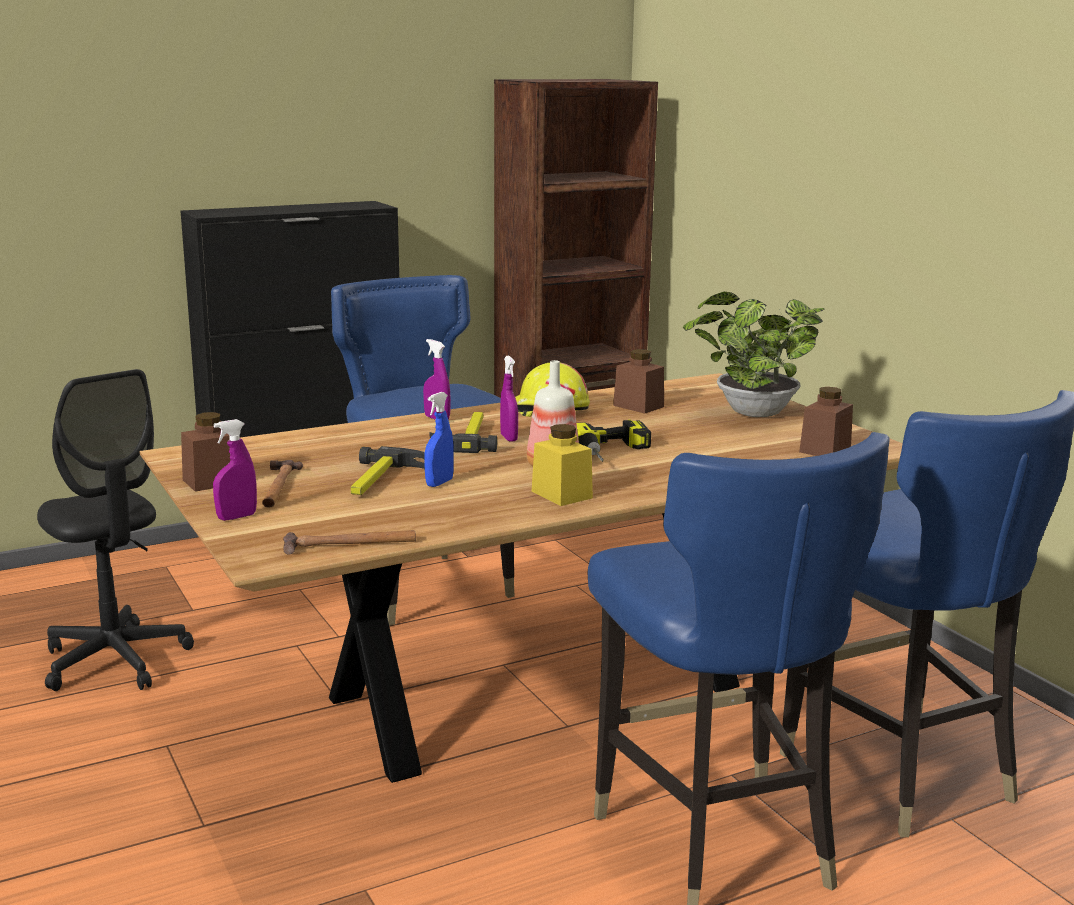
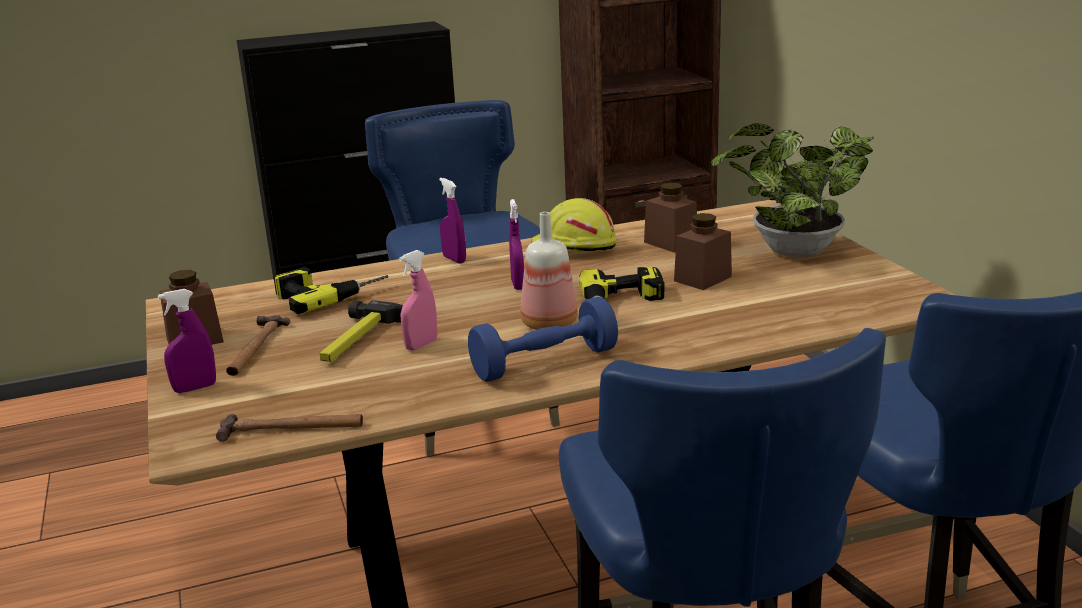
camera: 10 degrees right, 5 degrees up
(115, 660) = (162, 488): black office chair -> none
(326, 445) = (329, 293): none -> power drill
(439, 483) = (421, 345): blue spray bottle -> pink spray bottle
(467, 437) = (475, 284): hammer -> none
(561, 494) = (544, 363): yellow jar -> blue dumbbell
(825, 450) = (860, 303): brown jar -> brown jar (702, 278)

